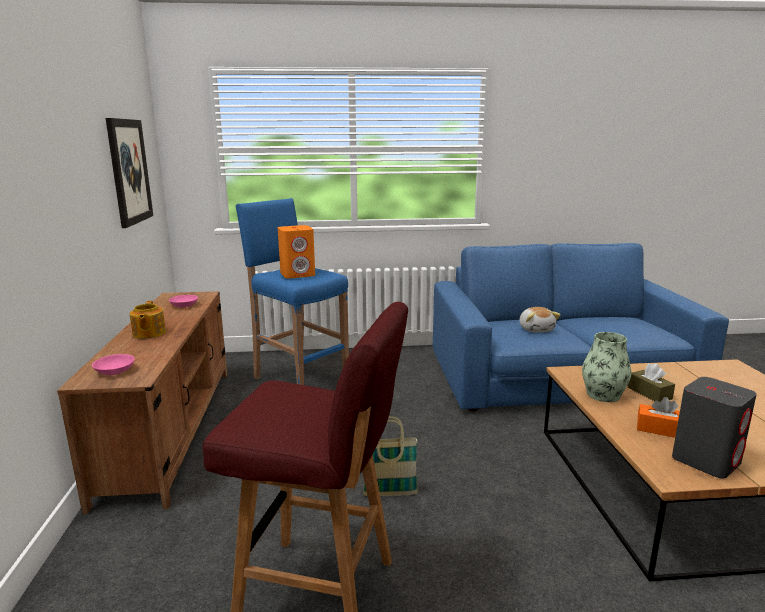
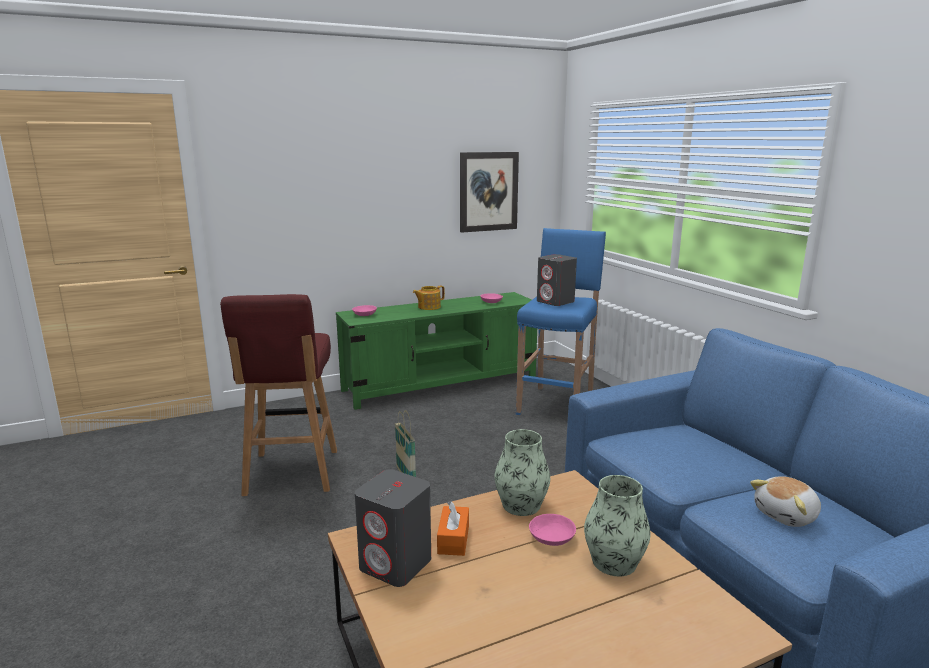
camera: 70 degrees right, 0 degrees up
(171, 428) = (441, 384): brown tv stand -> green tv stand
(298, 274) = (555, 302): orange speaker -> grey speaker
(536, 329) = (679, 451): plush toy -> plush toy (787, 515)
(649, 393) = (551, 537): brown tissue box -> pink bowl
(675, 381) = (614, 562): none -> vase

